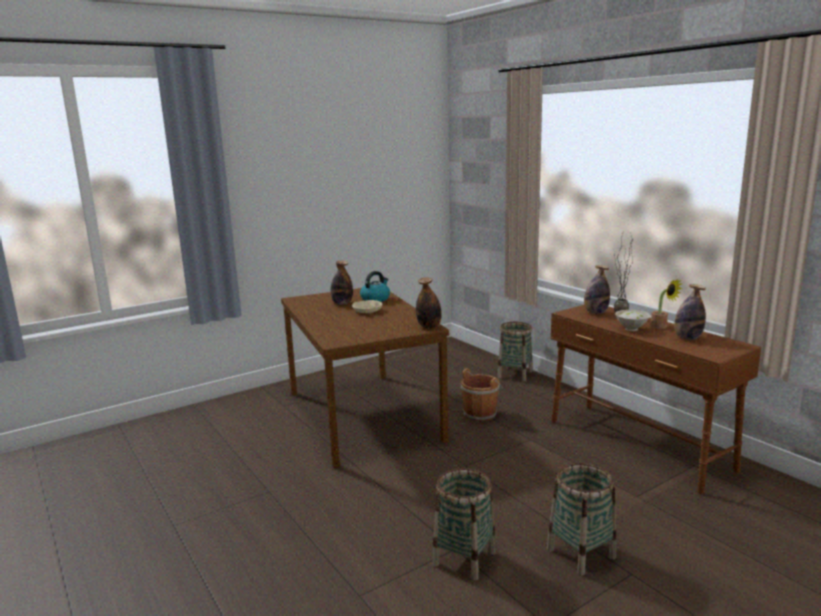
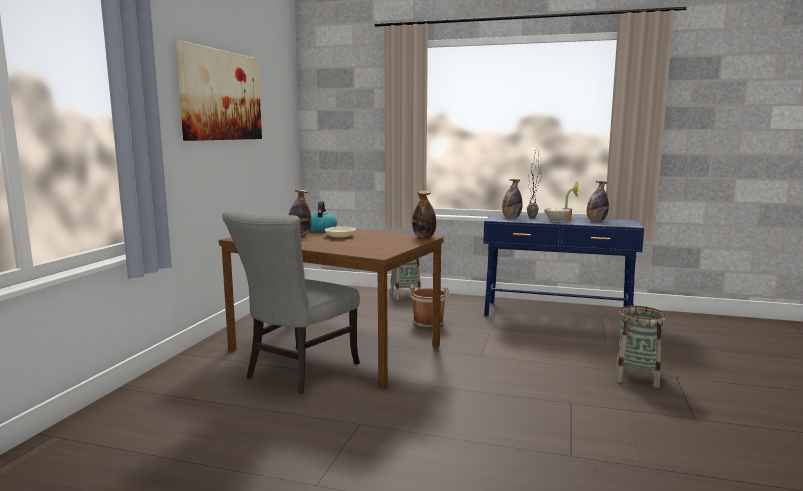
camera: 40 degrees left, 5 degrees down
(303, 429) = (297, 372): none -> grey chair
(322, 162) = (221, 95): none -> picture
(464, 558) = (586, 405): basket -> none
(636, 445) = (556, 315): brown console table -> blue console table

